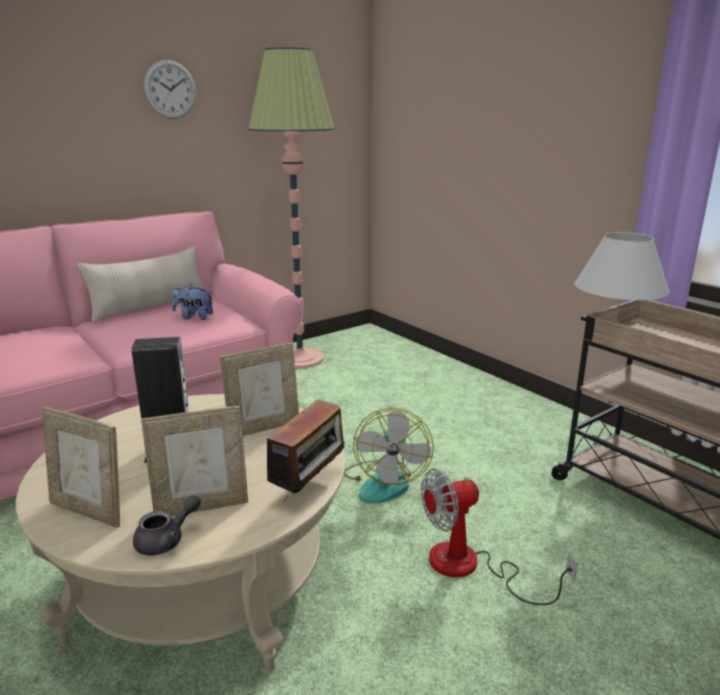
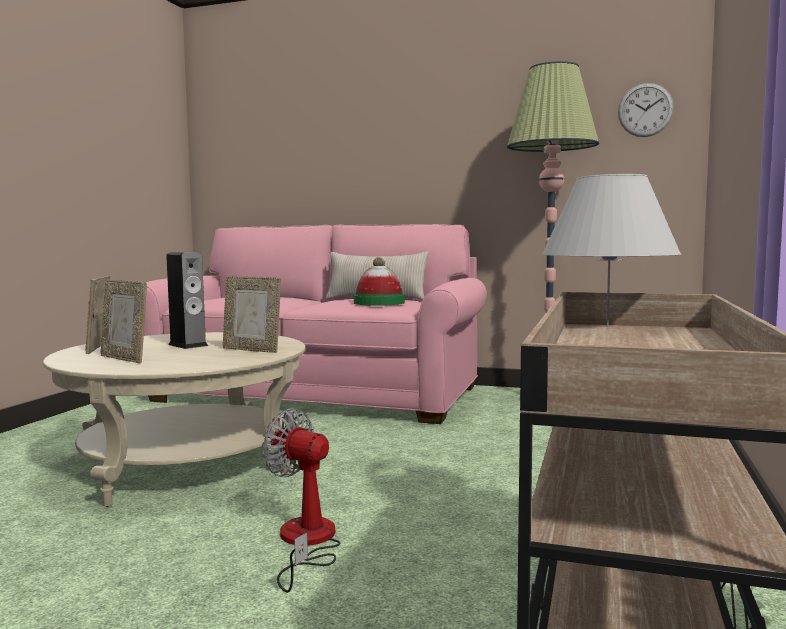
camera: 55 degrees right, 15 degrees down
(167, 540) = (78, 361): grey teapot -> none
(170, 89) = (458, 121): wall clock -> wall clock (645, 110)
(194, 317) = (379, 303): plush toy -> hat
(310, 487) = (175, 368): radio -> none
(384, 482) = (396, 478): fan -> none

